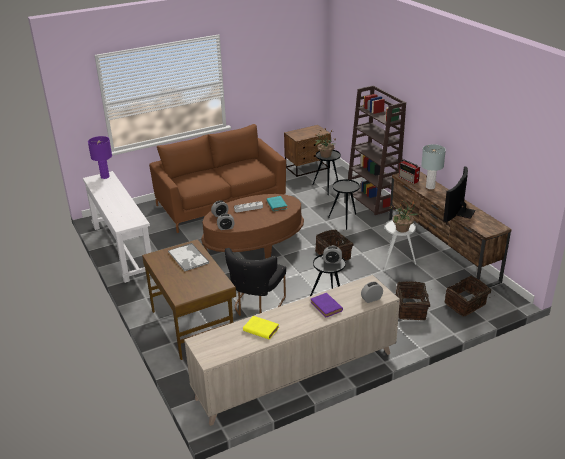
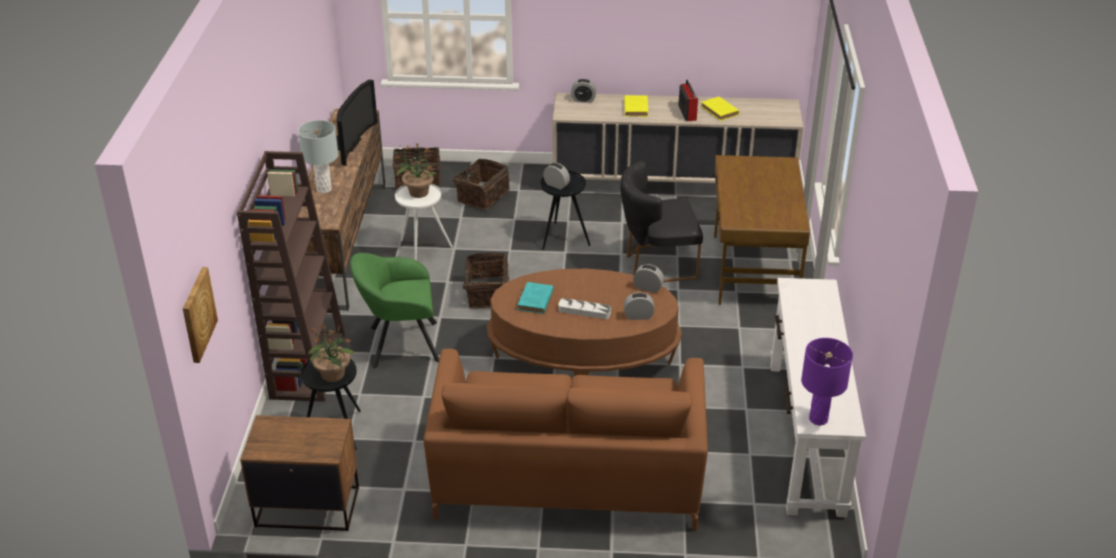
camera: 150 degrees left, 5 degrees up
(188, 258) = (749, 205): tray -> none
(256, 306) = (656, 263): black chair -> black chair turned 150 degrees counterclockwise
(326, 307) = (636, 107): purple book -> yellow book
(340, 75) = (197, 314): none -> picture
(345, 220) = (400, 344): black side table -> green armchair
(409, 179) = (329, 212): radio -> radio (687, 112)
(461, 211) = (349, 144): television -> television turned 45 degrees counterclockwise

